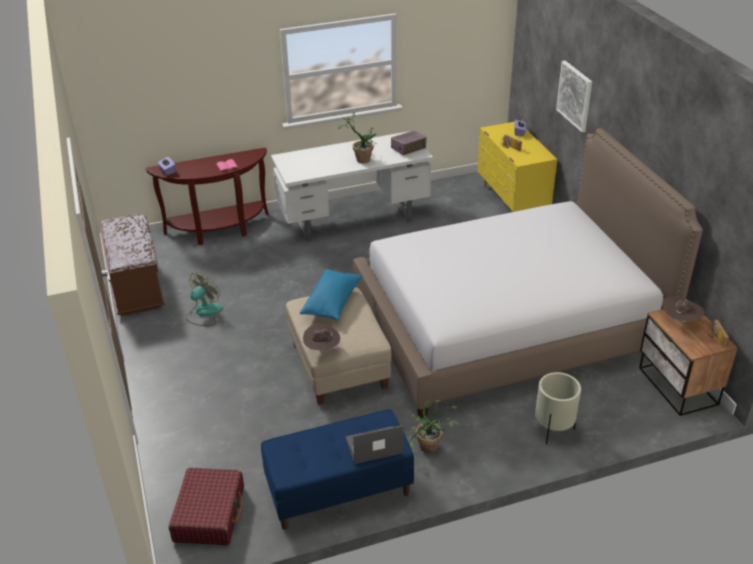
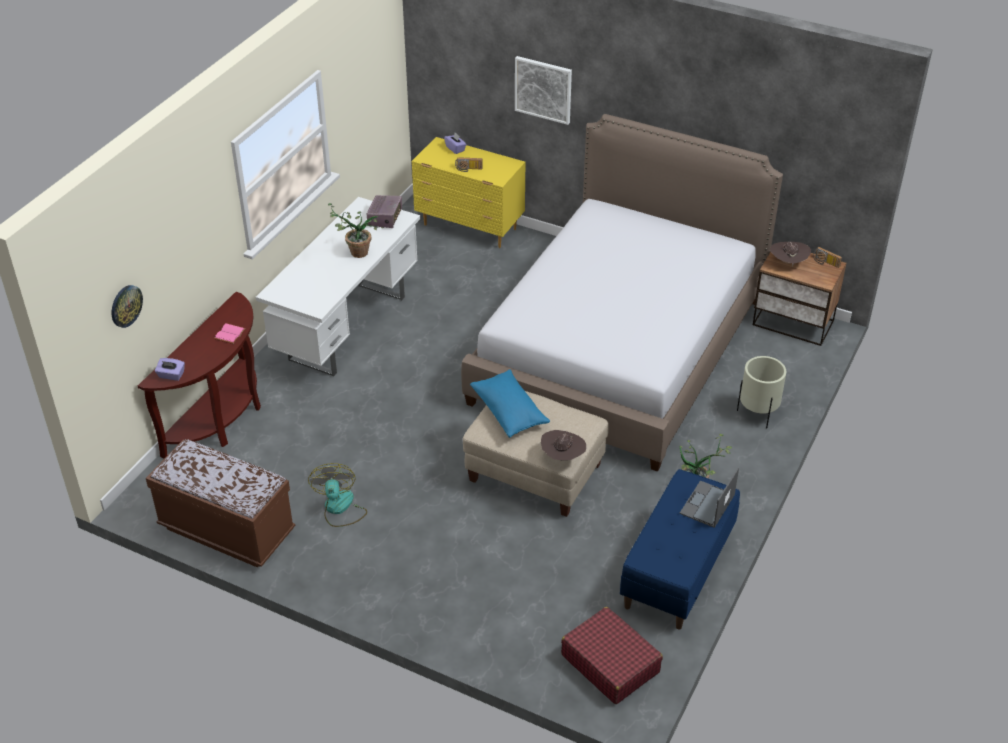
camera: 45 degrees left, 5 degrees up
(143, 103) = (126, 305): none -> wall clock

